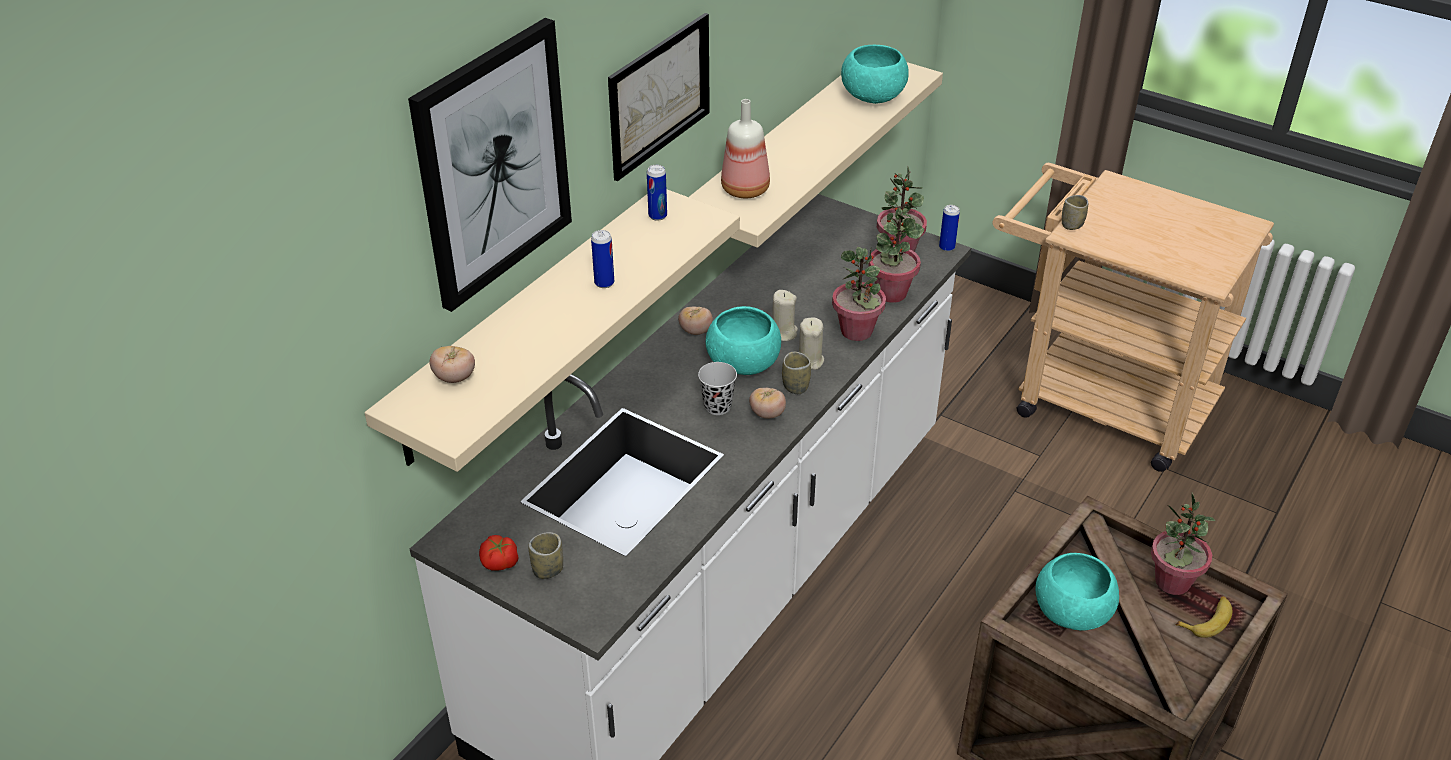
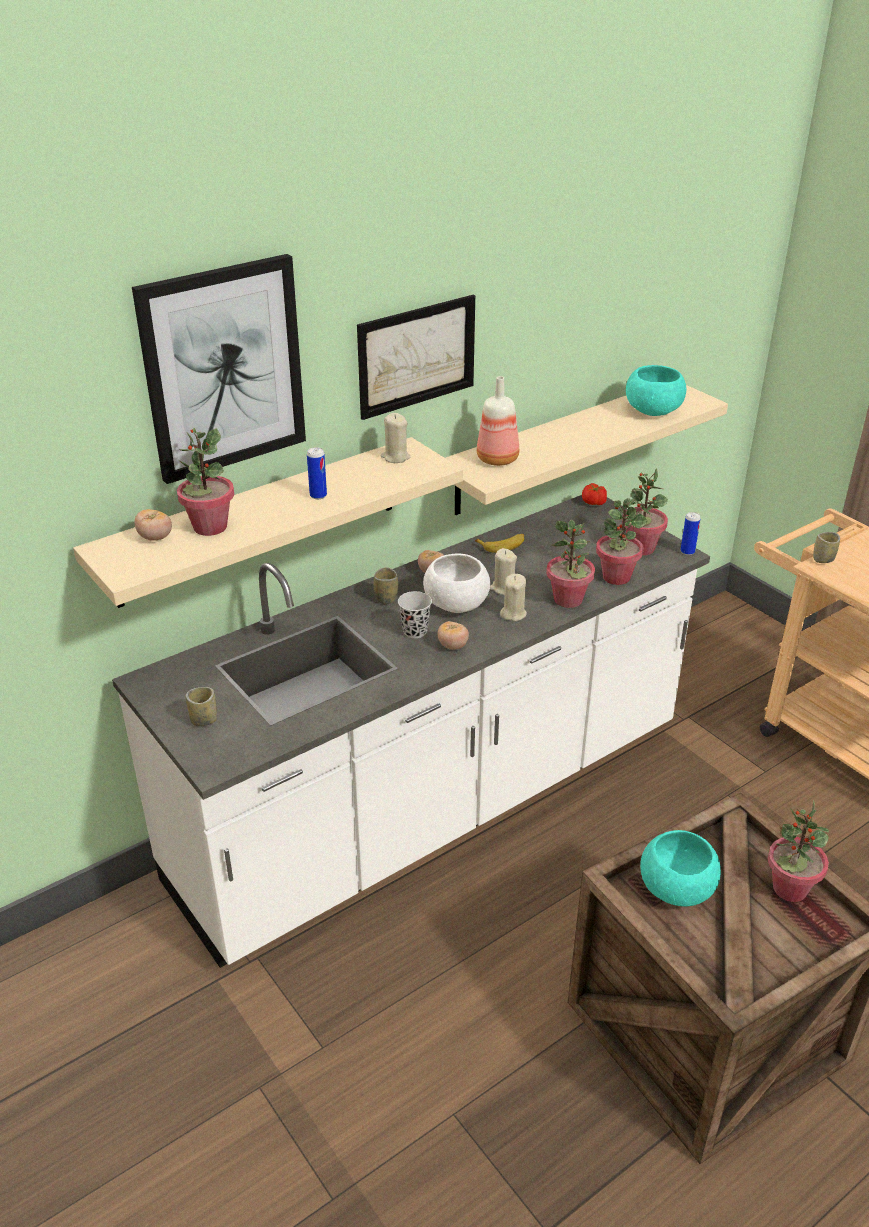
camera: 20 degrees right, 5 degrees down
(500, 562) = (171, 705): tomato -> tomato (593, 502)
(508, 350) = (209, 527): none -> potted plant
(657, 216) = (395, 457): can -> beige candle
(743, 364) = (456, 604): turquoise bowl -> white bowl
(795, 386) = (489, 630): cup -> cup (386, 598)
(1207, 620) = (808, 932): banana -> banana (502, 545)

